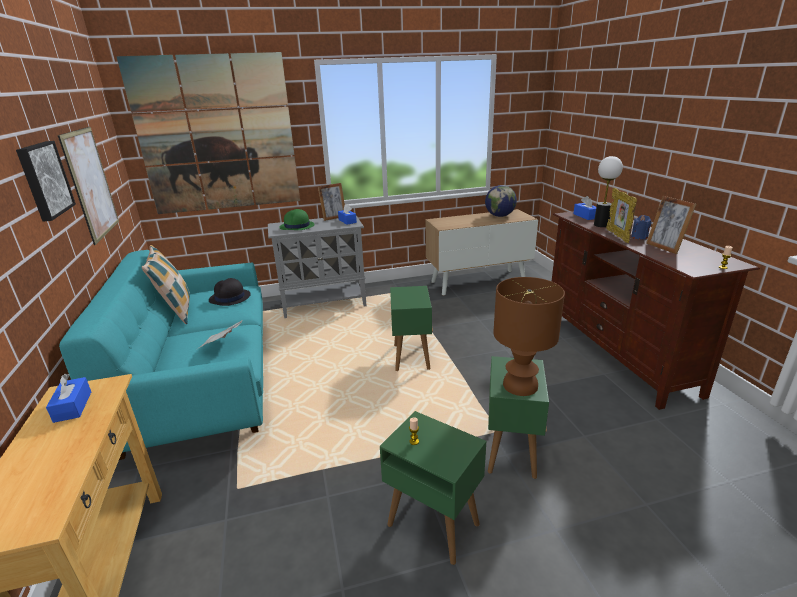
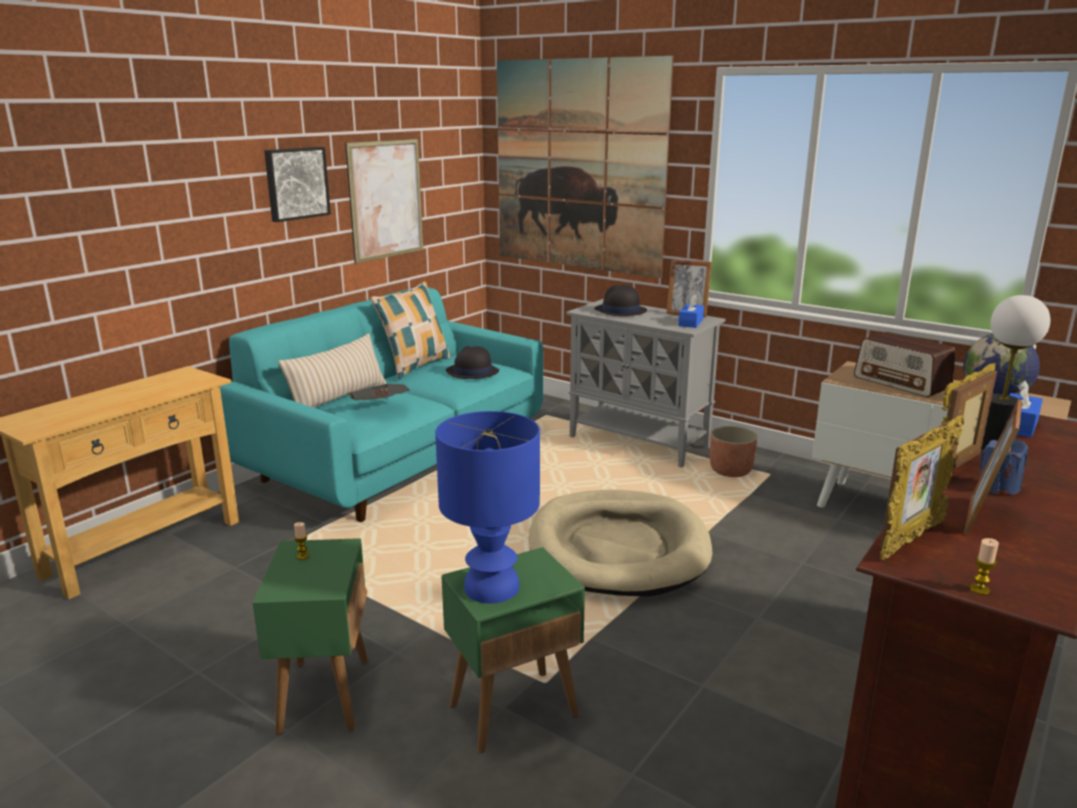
camera: 50 degrees right, 5 degrees down
(73, 406) = (168, 382): blue tissue box -> none
(170, 355) = (338, 398): none -> beige pillow
(297, 226) = (620, 311): green hat -> black hat
(387, 297) = (731, 471): none -> planter
(411, 356) = (618, 548): green side table -> beige dog bed
(463, 221) = (902, 383): none -> radio
(521, 386) = (491, 588): brown table lamp -> blue table lamp
(675, 262) = (910, 539): none -> picture frame

